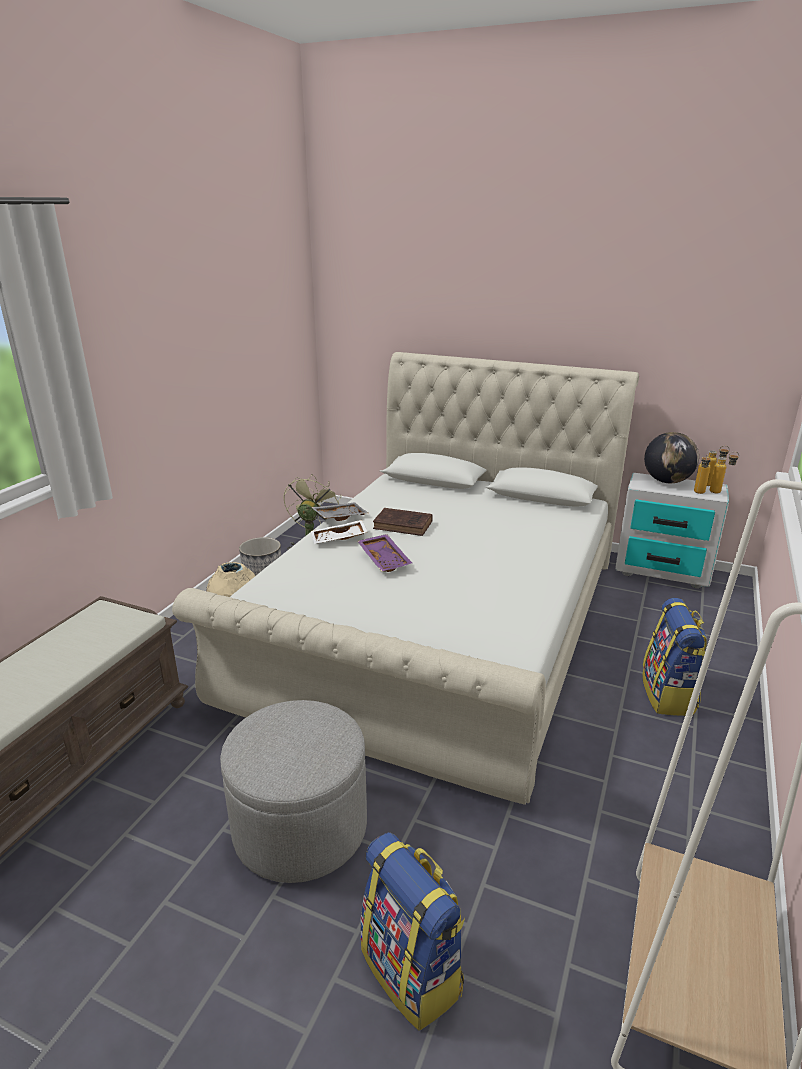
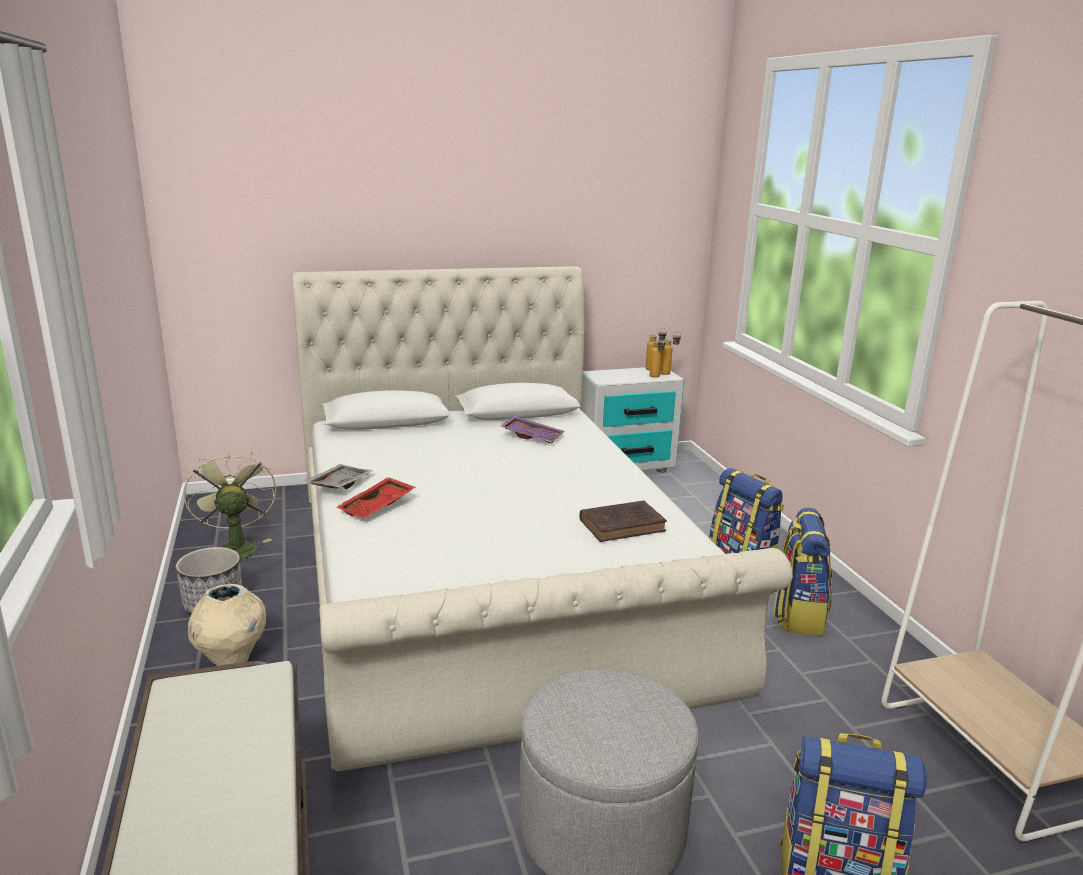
camera: 40 degrees left, 5 degrees down
(339, 539) = (377, 507): white tray -> red tray
(385, 559) = (463, 510): purple tray -> purple tray (532, 436)
(404, 525) = (428, 473): brown book -> brown book (624, 525)
(664, 761) = (797, 614): none -> backpack
(667, 481) = (619, 373): globe -> none

